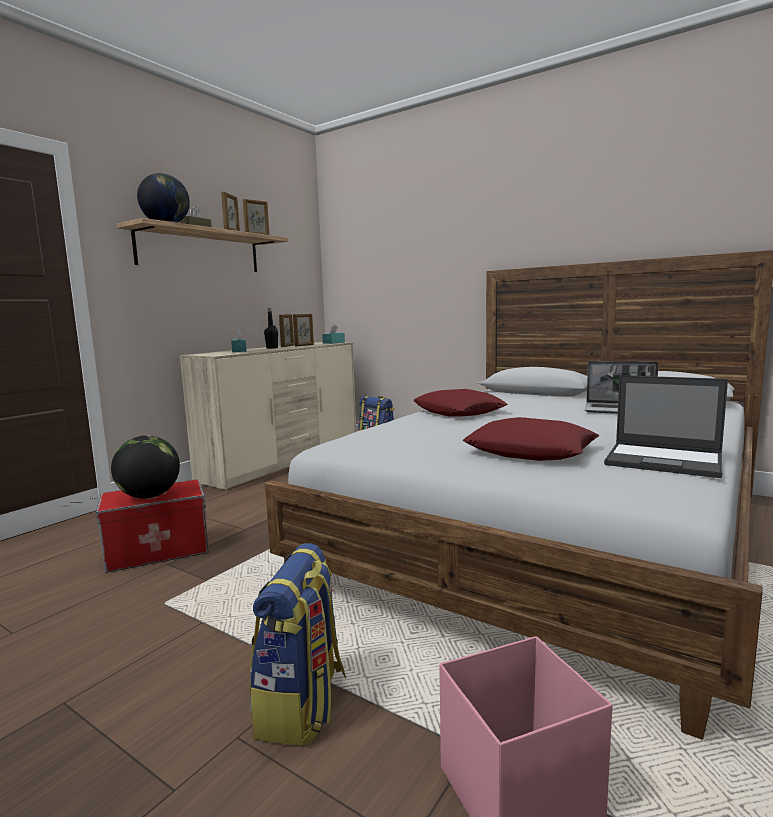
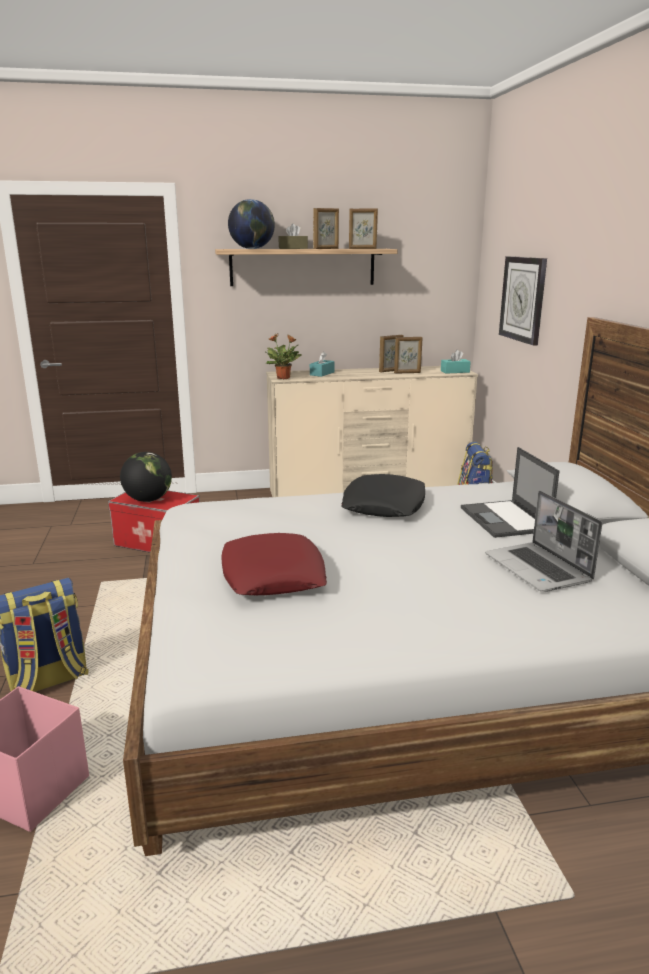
camera: 45 degrees right, 10 degrees up
(216, 354) = (284, 378): none -> potted plant
(272, 348) = (363, 373): black bottle -> none
(392, 276) = (523, 299): none -> wall clock
(458, 412) = (384, 505): red pillow -> black pillow
(665, 461) = (317, 638): laptop -> laptop (505, 520)

